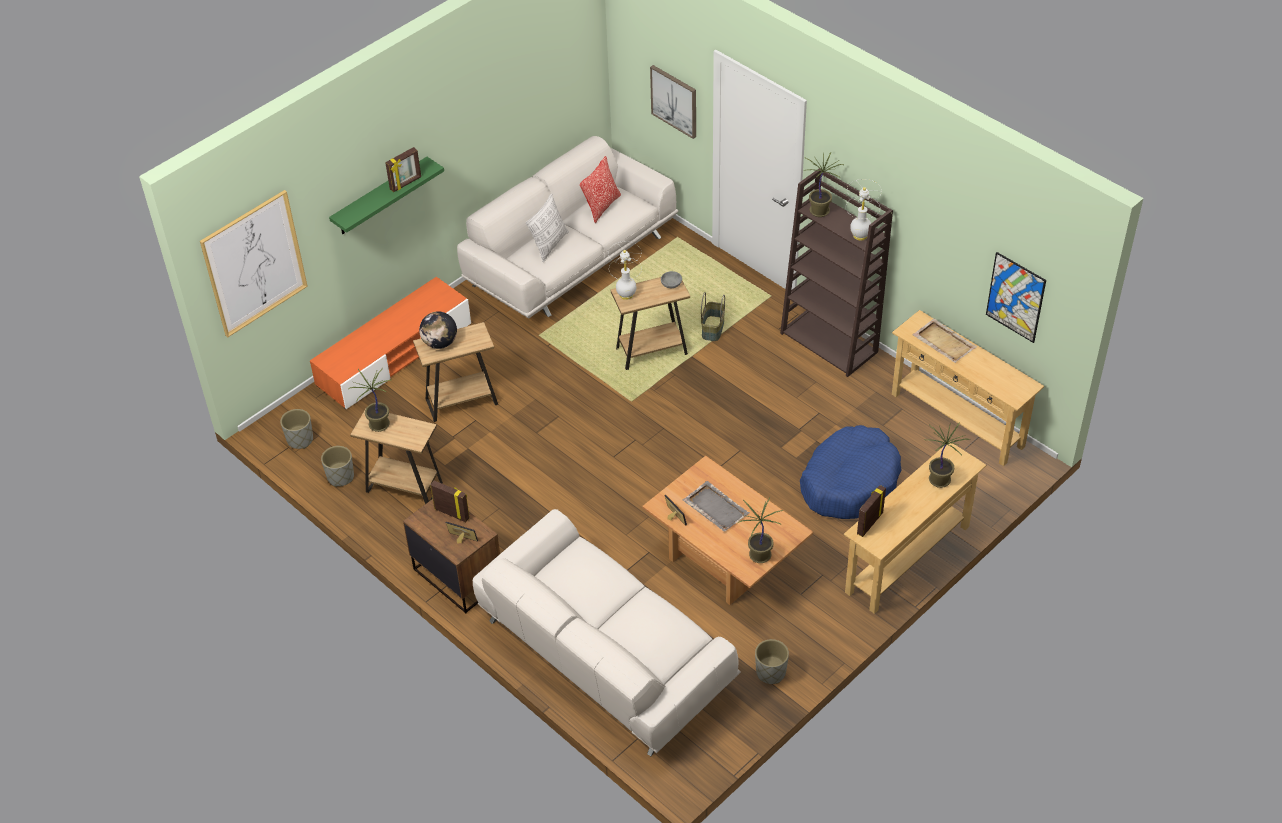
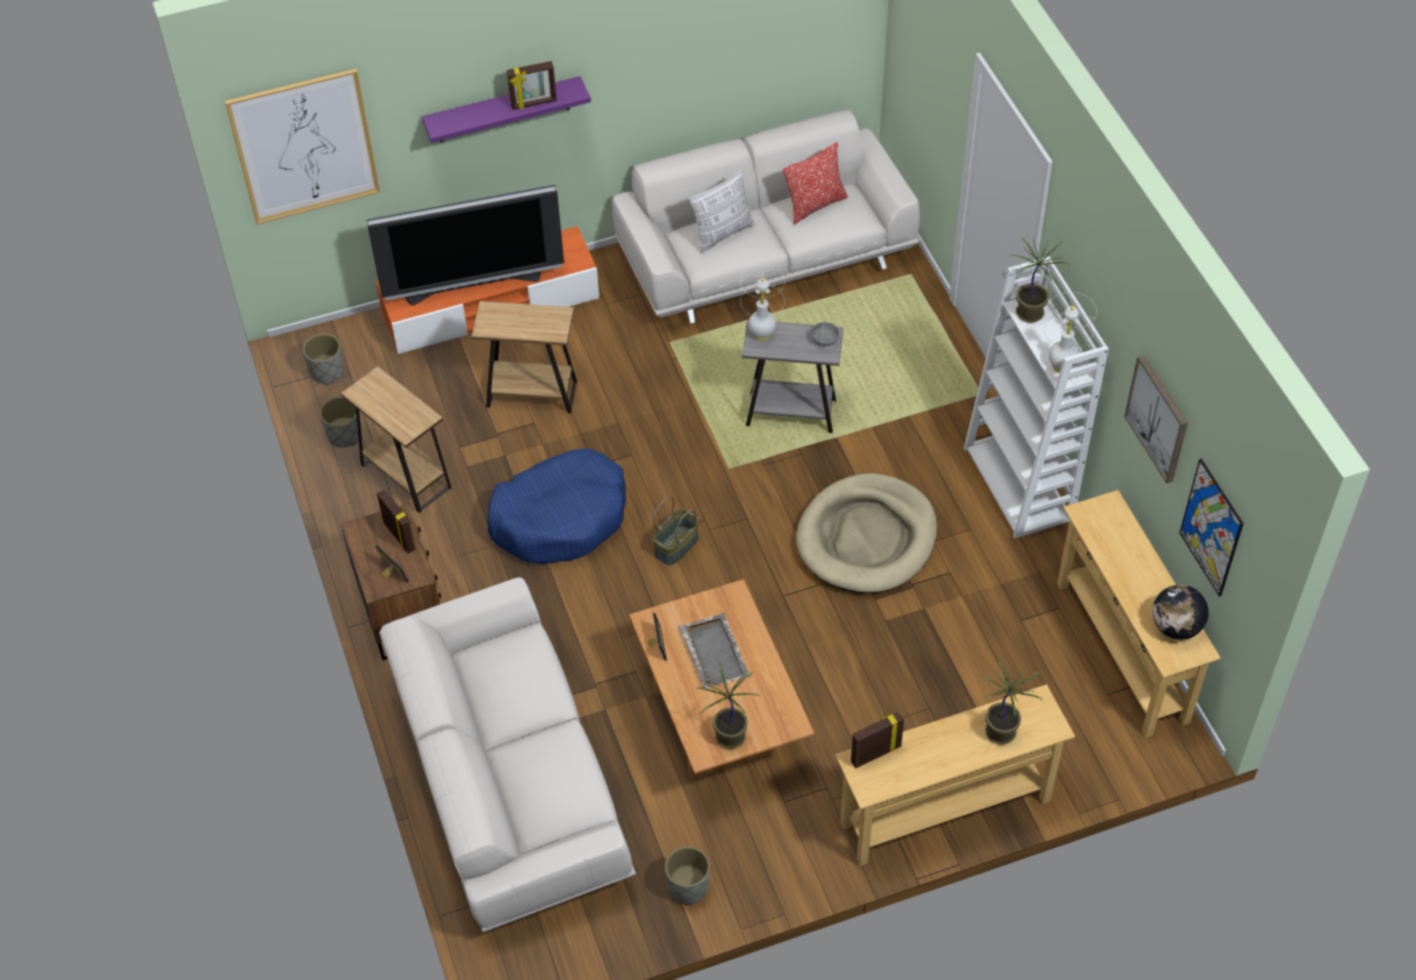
camera: 25 degrees right, 5 degrees up
(378, 425) = (378, 393): potted plant -> none
(380, 197) = (503, 110): green shelf -> purple shelf
(385, 339) = (473, 284): none -> television
(440, 343) = (507, 316): globe -> globe (1175, 627)
(651, 351) = (791, 413): brown side table -> grey side table
(674, 101) = (936, 100): picture -> picture (1158, 418)
(712, 328) = (882, 410): basket -> basket (676, 545)
(751, 411) = (866, 538): none -> beige dog bed
(830, 342) = (1019, 484): brown bookcase -> white bookcase
(849, 482) = (933, 680): blue dog bed -> blue dog bed (560, 517)
(943, 342) = (1122, 546): beige tray -> none

